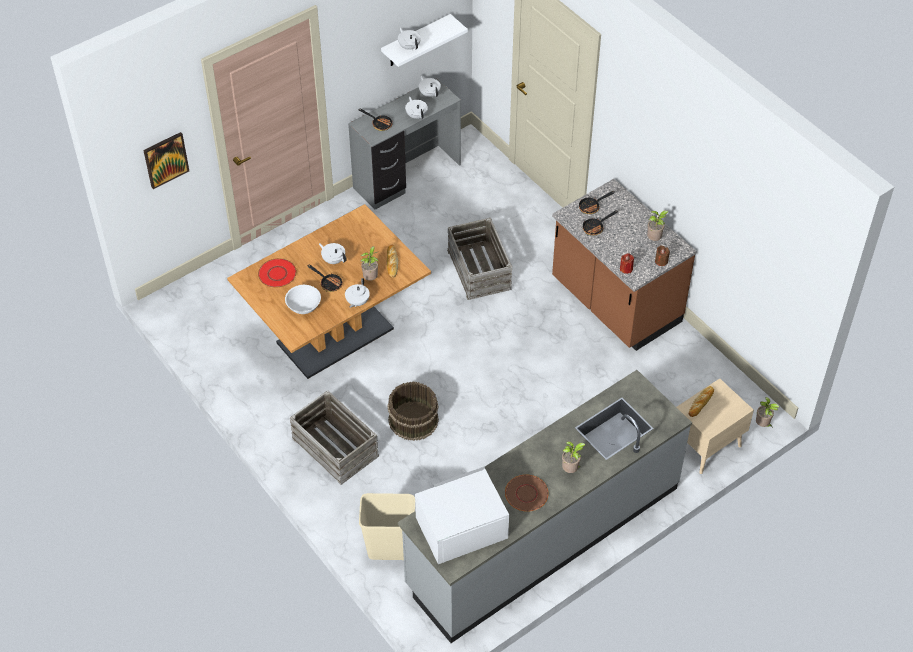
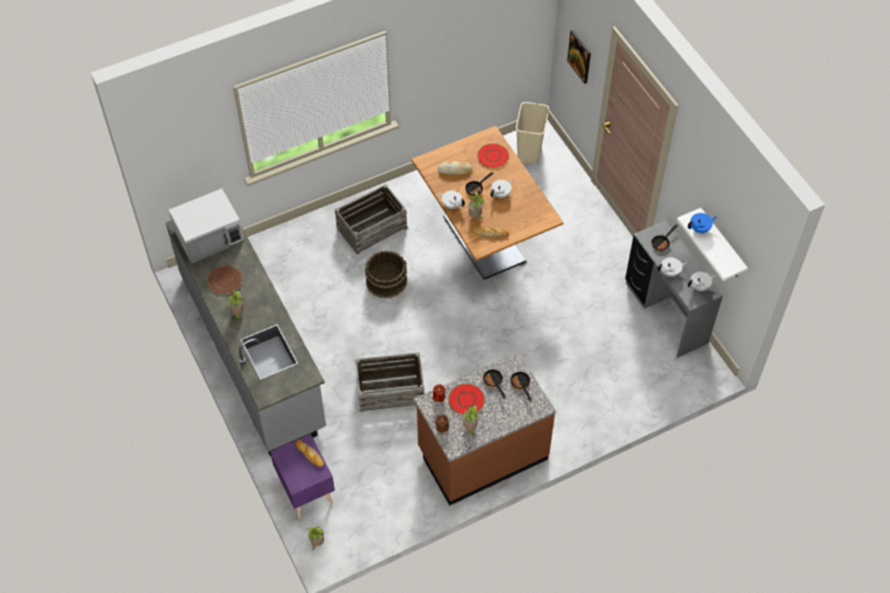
camera: 100 degrees right, 5 degrees up
(303, 306) = (454, 170): white bowl -> bread
(389, 549) = (271, 250): beige trash can -> beige trash can (529, 151)
(409, 46) = (700, 229): white teapot -> blue teapot
(460, 527) = (209, 235): white microwave -> white microwave turned 75 degrees clockwise
(479, 269) = (540, 352): crate -> crate (390, 390)
(622, 246) = (466, 400): none -> red plate
(705, 446) = (306, 489): beige nightstand -> purple nightstand

